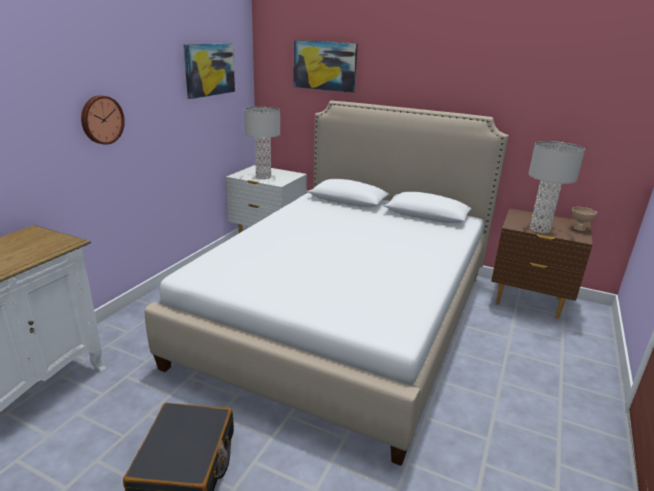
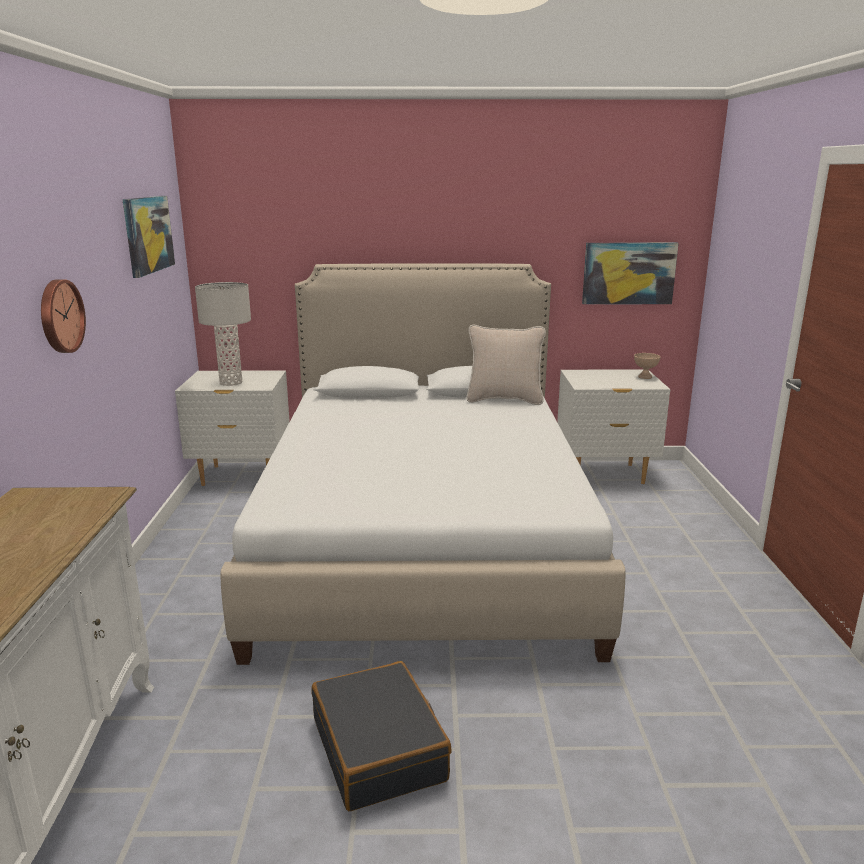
camera: 25 degrees left, 5 degrees down
(324, 66) = (299, 219): picture -> picture (628, 273)
(441, 225) = (504, 400): none -> beige pillow
(528, 301) = (604, 474): brown nightstand -> white nightstand
(539, 229) = (611, 384): white table lamp -> none

